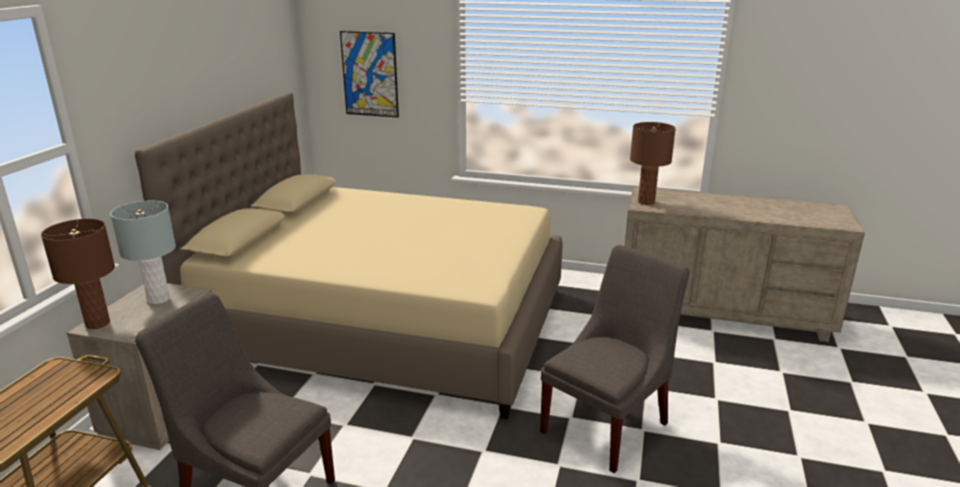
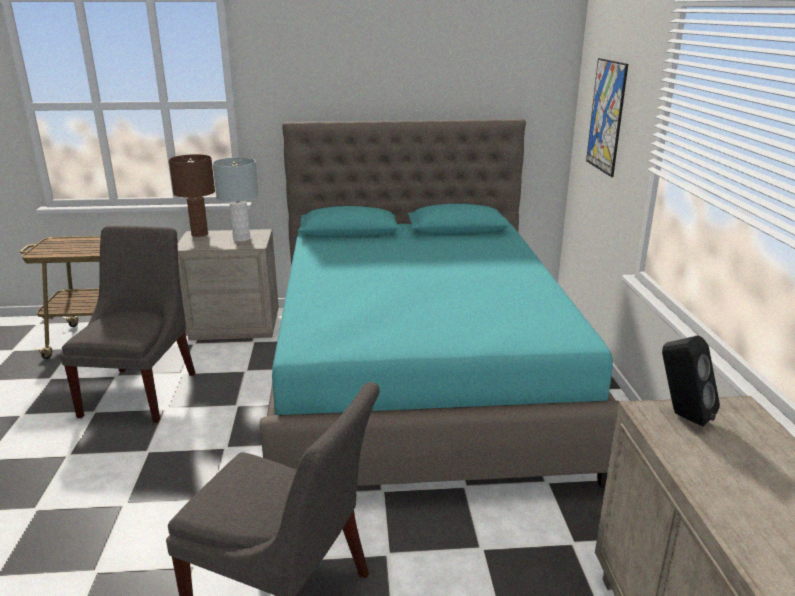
camera: 70 degrees right, 0 degrees up
(385, 323) = (420, 378): beige bed -> turquoise bed
(646, 202) = (681, 415): brown table lamp -> black speaker

